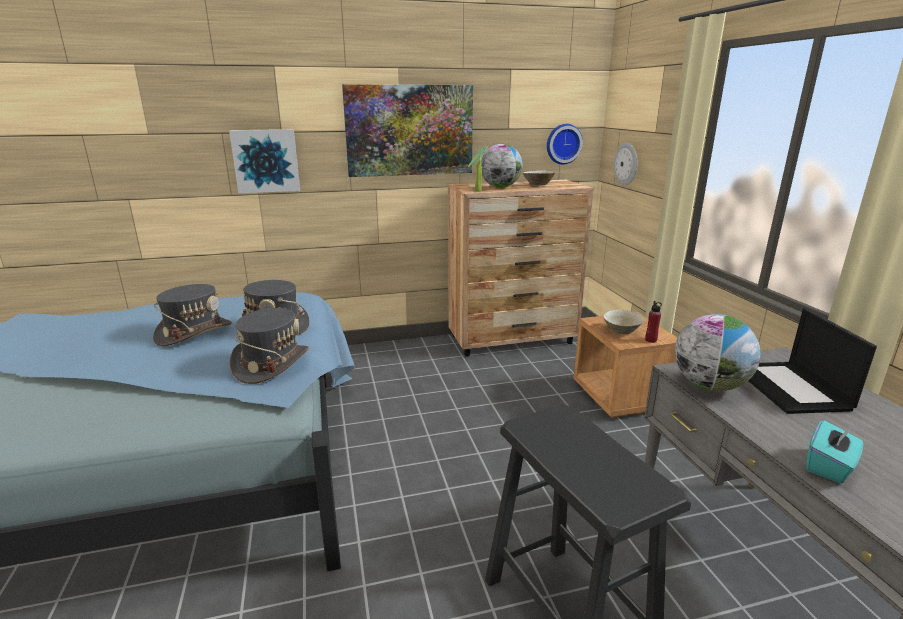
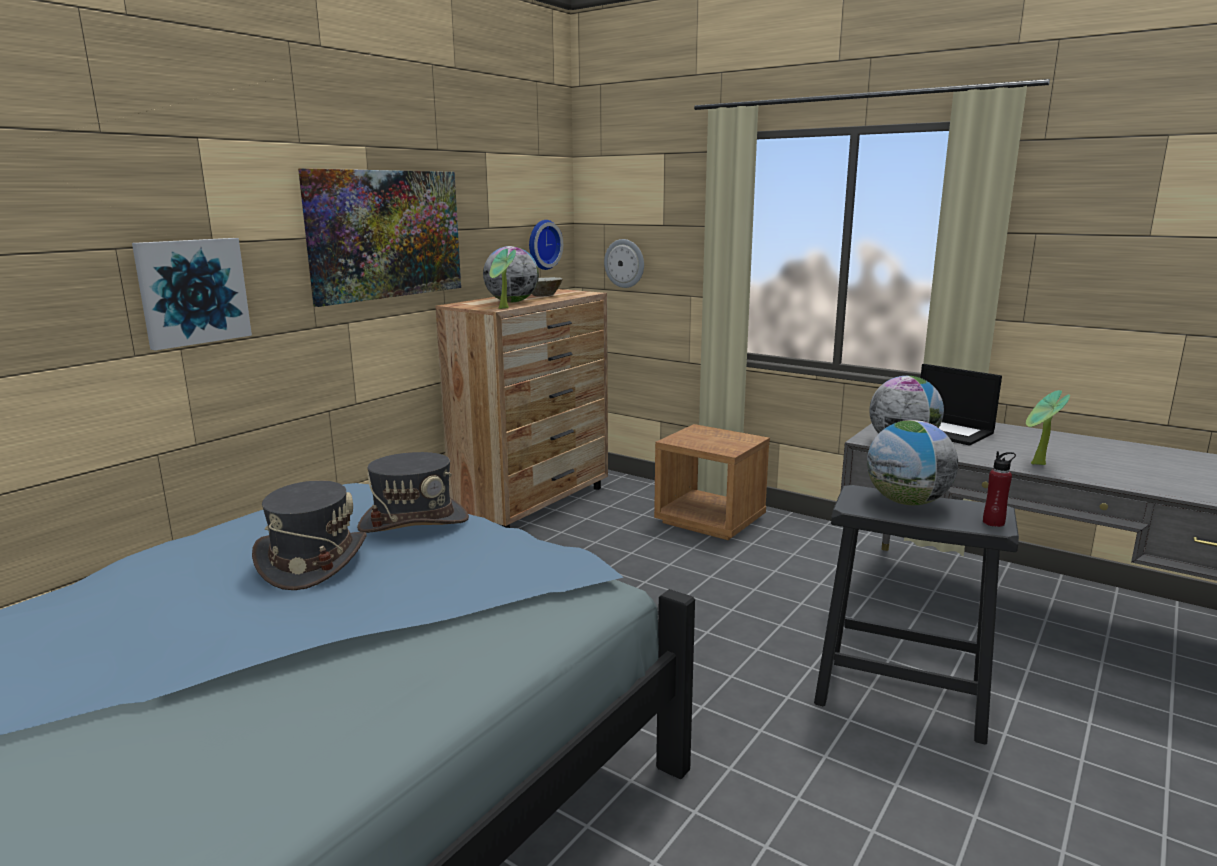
camera: 40 degrees left, 5 degrees down
(271, 363) = (508, 552): grey hat -> none
(584, 442) = (907, 502): none -> globe
(621, 331) = (710, 442): beige bowl -> none
(651, 340) = (745, 443): red bottle -> red bottle (993, 522)
(829, 466) = (1037, 464): turquoise tissue box -> potted plant

